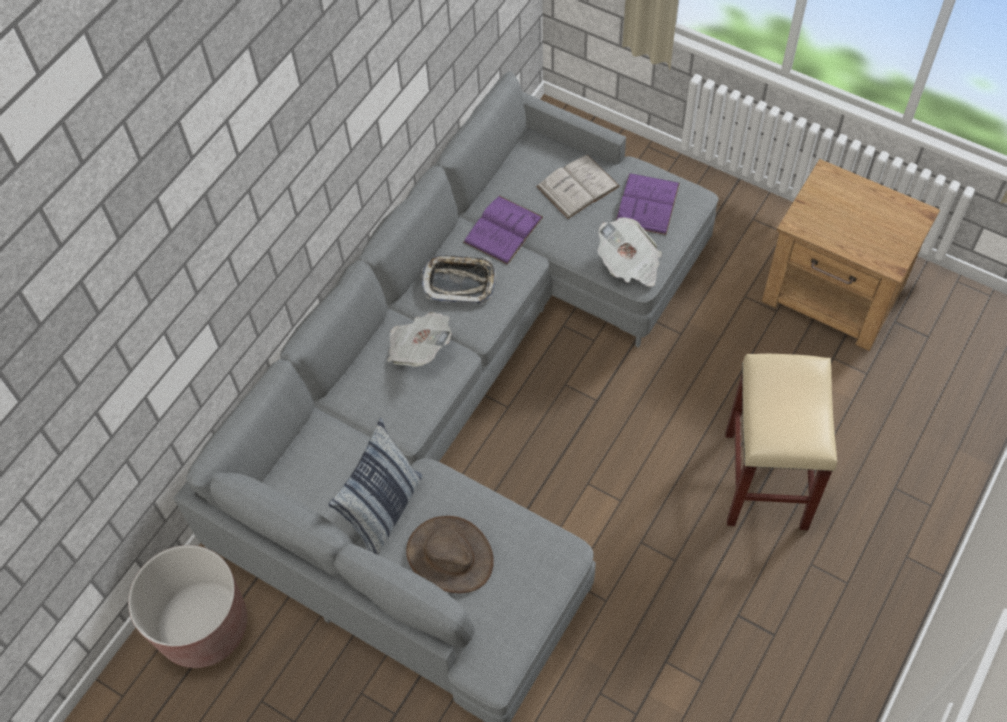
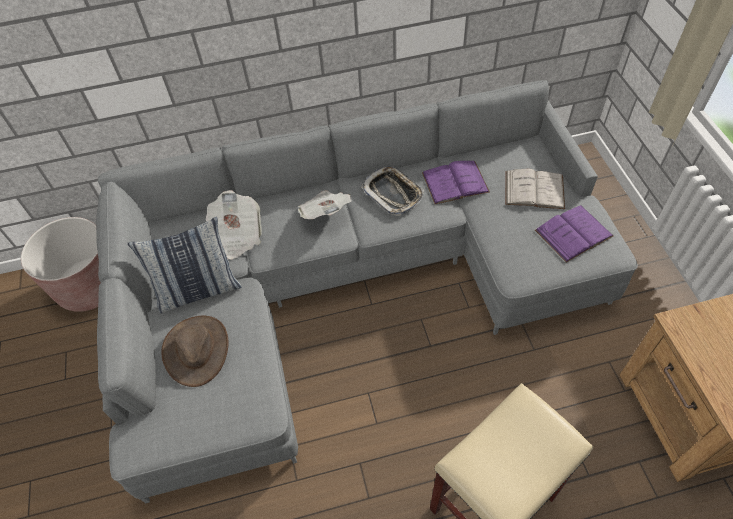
camera: 45 degrees right, 5 degrees down
(629, 264) = (518, 262): newspaper -> newspaper (237, 235)

